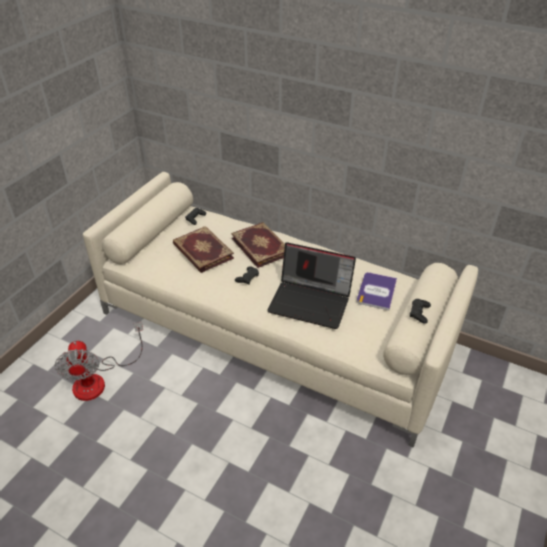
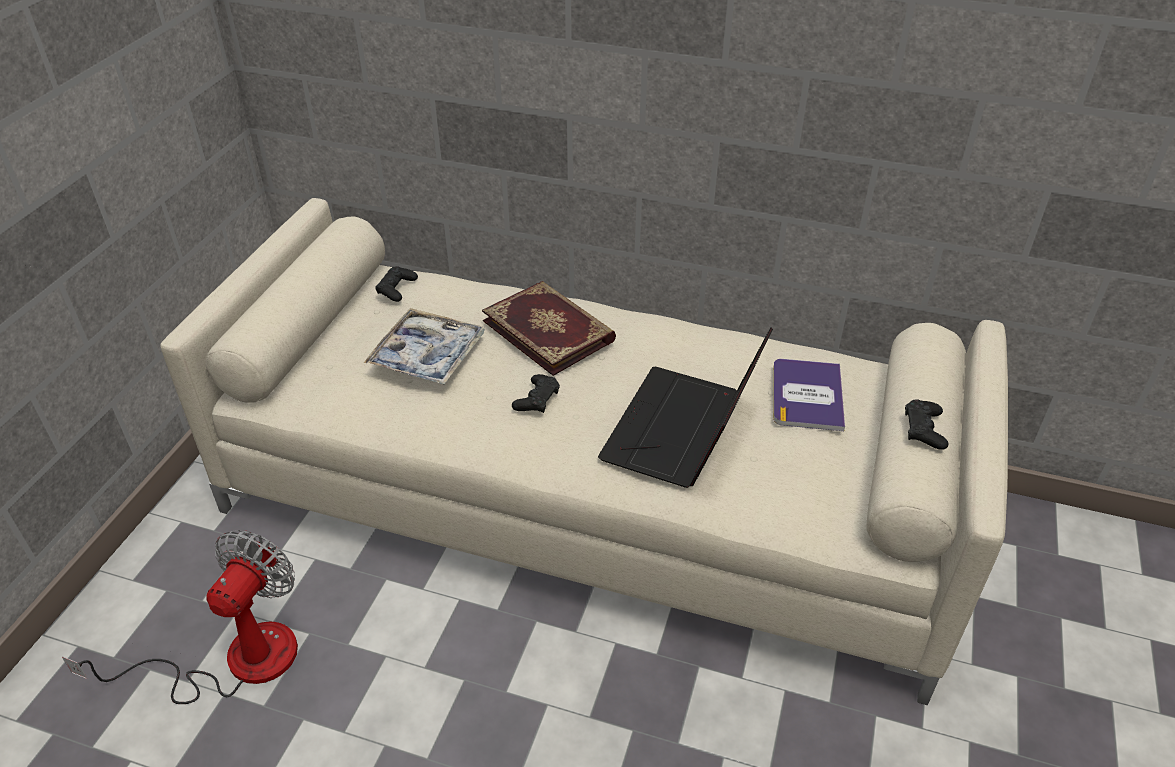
camera: 10 degrees left, 0 degrees up
(99, 380) = (235, 660): fan -> fan turned 135 degrees counterclockwise
(202, 251) = (427, 355): book -> tray
(311, 301) = (683, 433): laptop -> laptop turned 105 degrees clockwise

